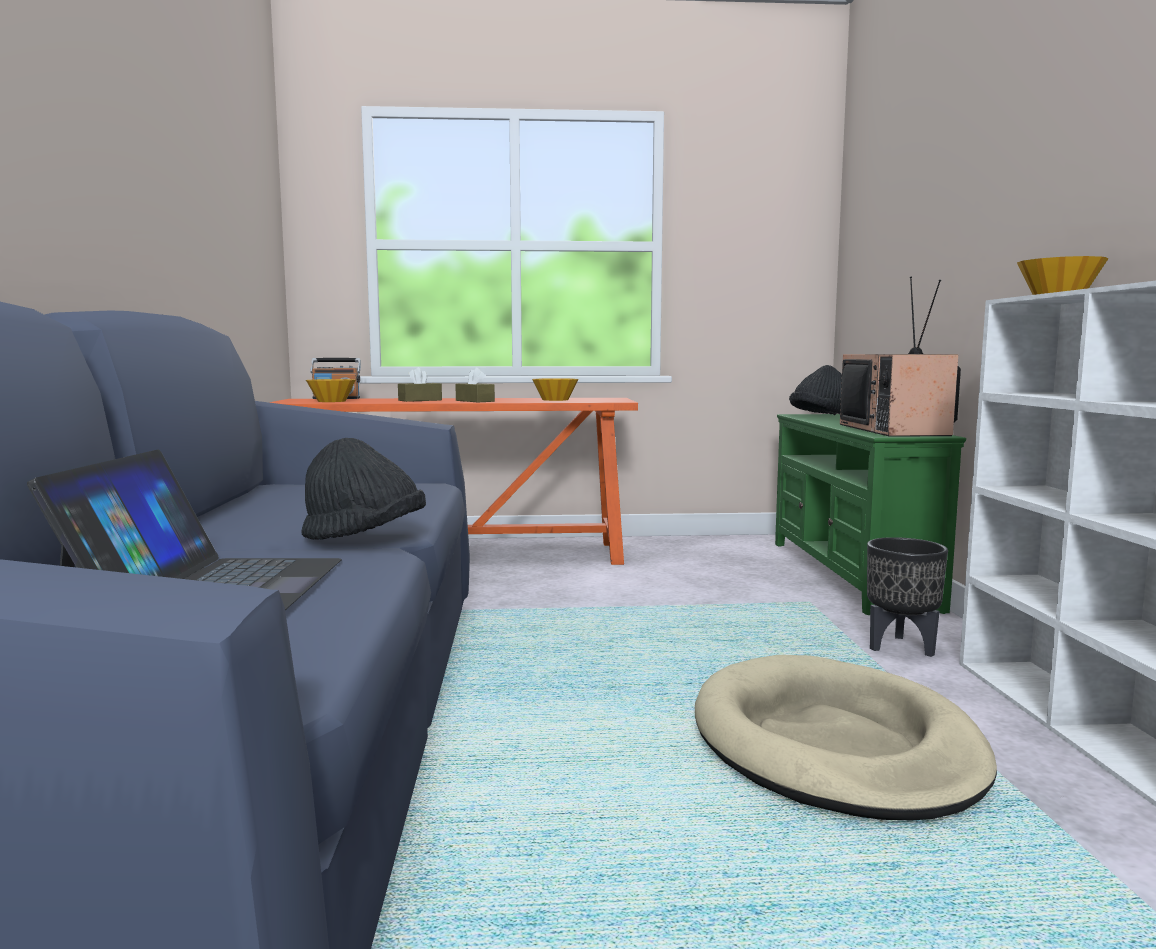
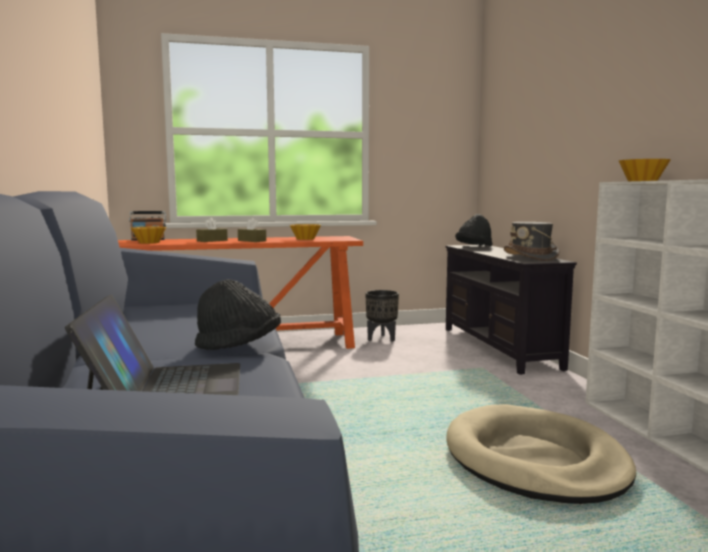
camera: 10 degrees left, 0 degrees up
(849, 574) = (499, 348): green tv stand -> black tv stand
(895, 430) = (531, 257): television -> grey hat
(901, 647) = (548, 394): black planter -> black planter (381, 338)

